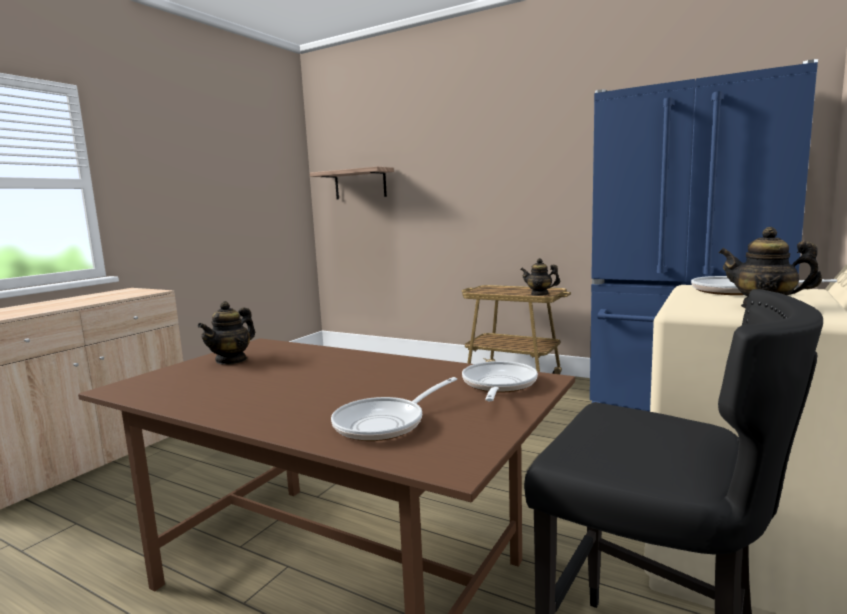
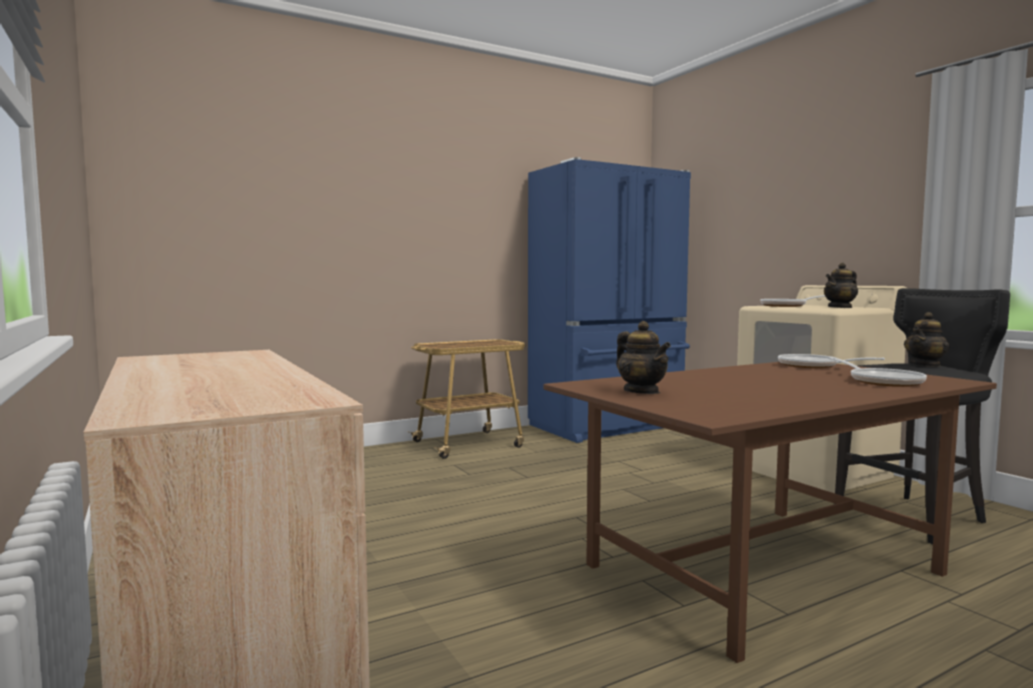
camera: 60 degrees left, 5 degrees down
(360, 184) = (209, 208): shelf -> none
(539, 294) = (507, 343): teapot -> teapot (925, 365)

